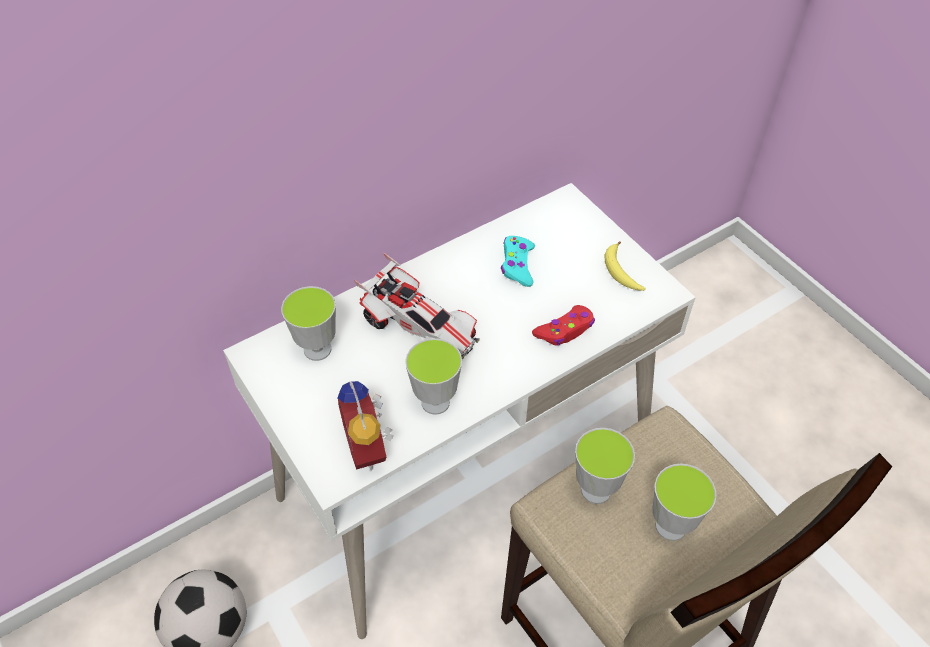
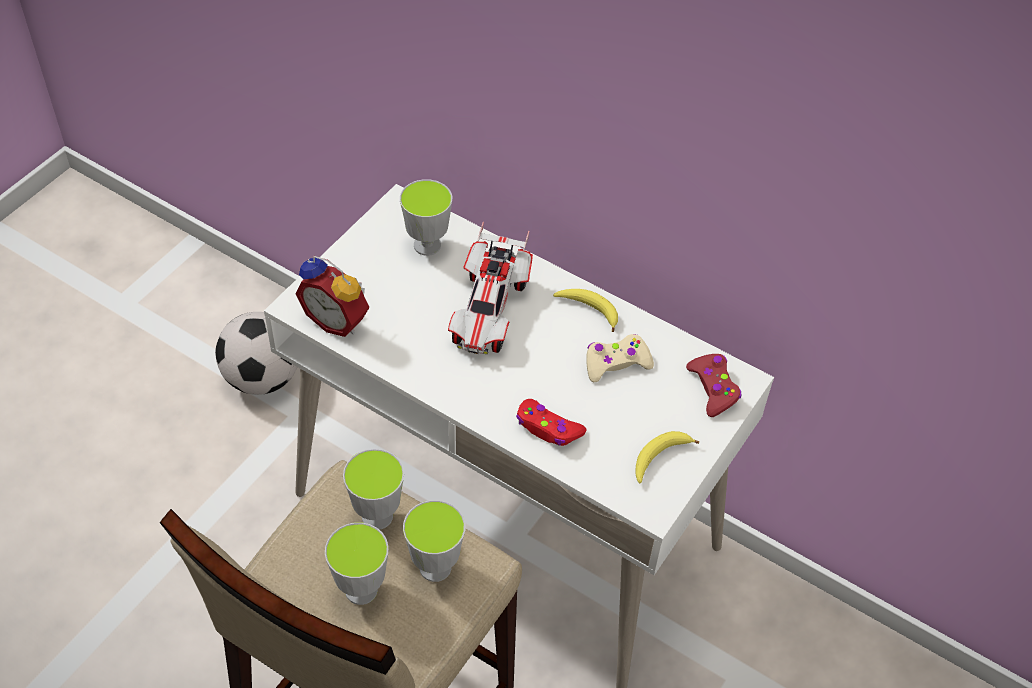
camera: 65 degrees right, 0 degrees up
(370, 447) = (338, 320): alarm clock -> alarm clock turned 105 degrees counterclockwise
(435, 402) = (408, 350): cup -> cup (435, 567)
(454, 263) = (588, 310): none -> banana
(517, 265) = (616, 363): turquoise game controller -> beige game controller
(568, 218) = (713, 388): none -> red game controller

